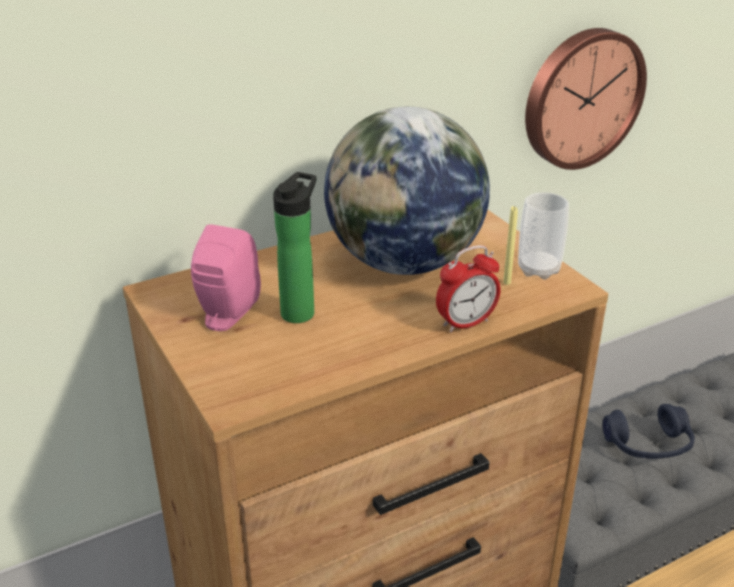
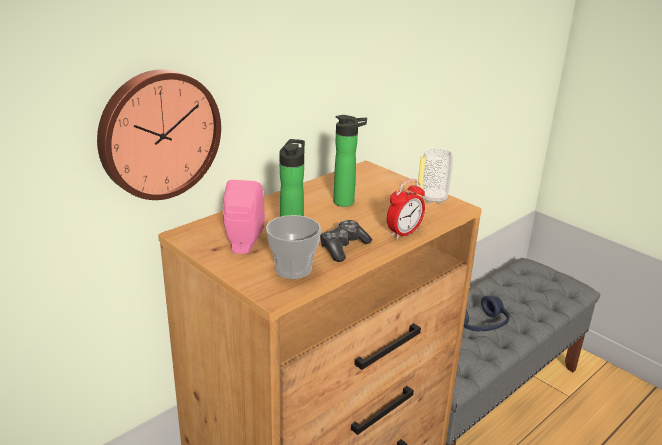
camera: 15 degrees left, 5 degrees down
(276, 365) = (293, 269): none -> cup
(364, 337) = (343, 247): none -> game controller
(405, 263) = (347, 202): globe -> bottle
(581, 97) = (426, 94): wall clock -> wall clock (158, 134)

